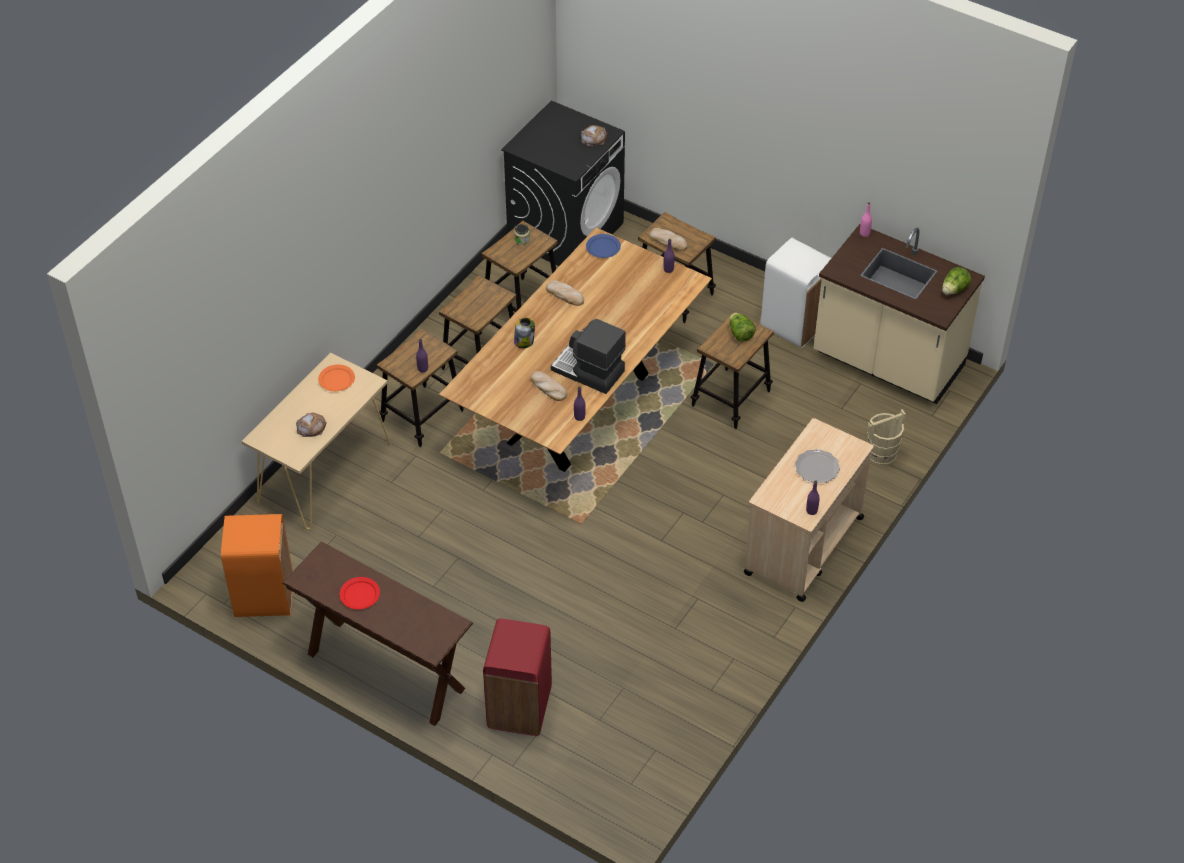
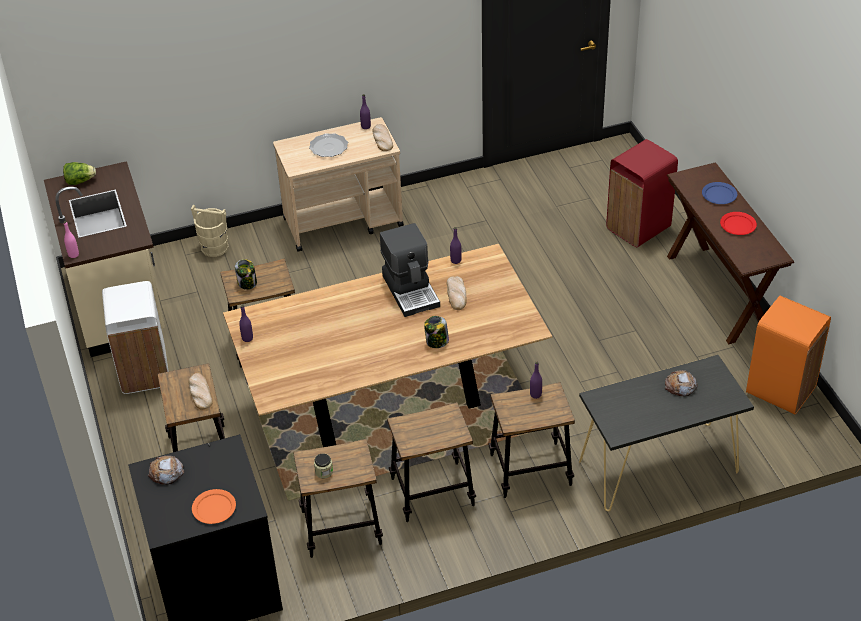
camera: 140 degrees left, 5 degrees down
(325, 471) = (657, 467): beige console table -> black console table
(336, 379) = (625, 417): orange plate -> orange plate (214, 508)
(565, 294) = (358, 364): bread -> bread (382, 139)
(603, 247) = (275, 390): blue plate -> blue plate (719, 194)
(740, 334) = (247, 283): lettuce -> jar

